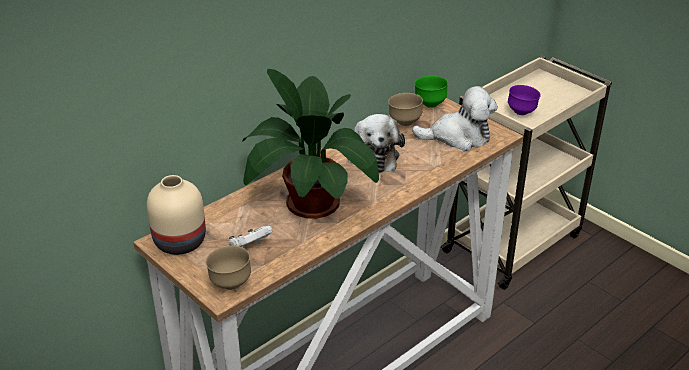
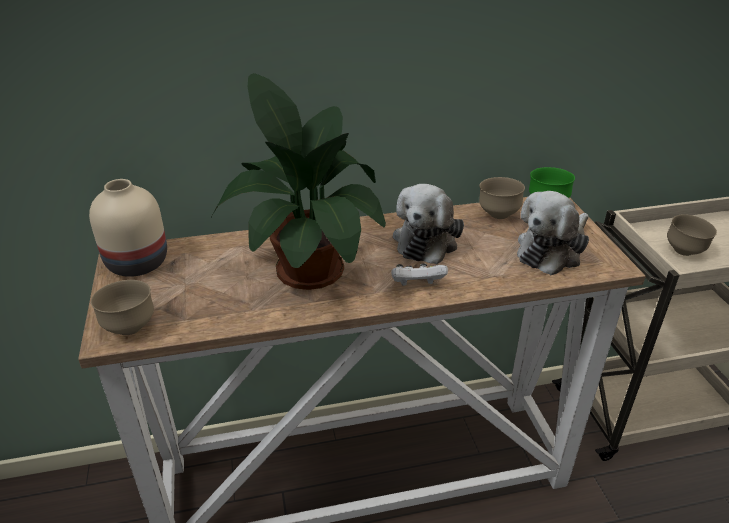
camera: 30 degrees right, 0 degrees up
(249, 248) = (192, 295): white game controller -> white game controller (417, 285)
(458, 137) = (552, 250): plush toy -> plush toy turned 105 degrees clockwise
(522, 112) = (684, 252): purple bowl -> brown bowl

